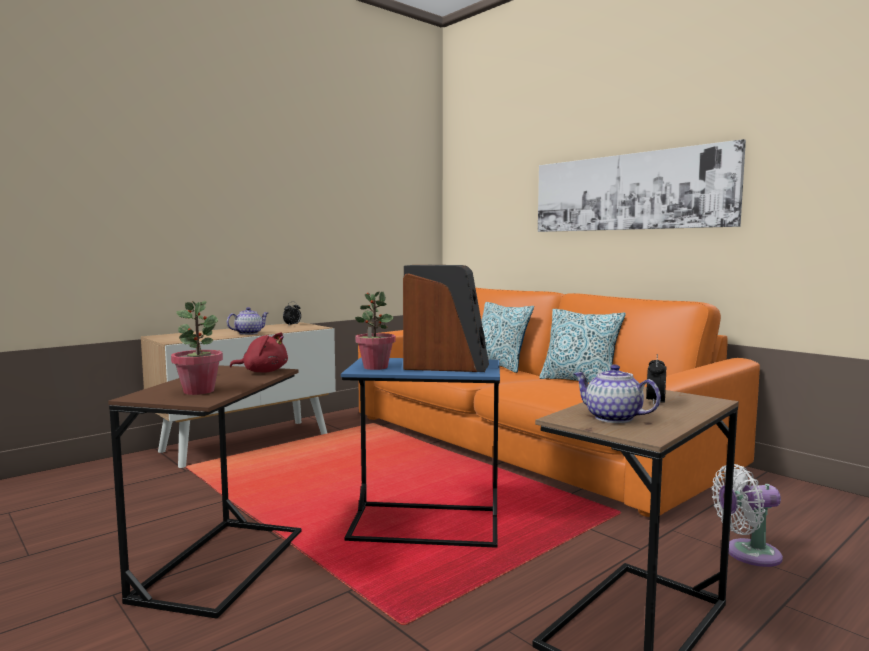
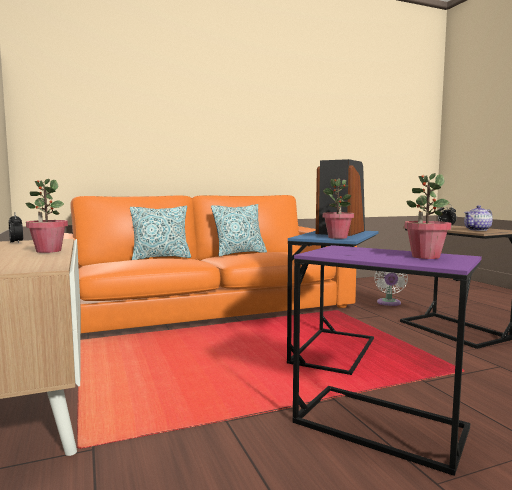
camera: 70 degrees left, 0 degrees up
(221, 564) = (379, 425): brown side table -> purple side table
(248, 333) = (48, 251): teapot -> potted plant
(263, 371) = (341, 248): red plush toy -> none
(628, 192) = (217, 126): picture -> none

